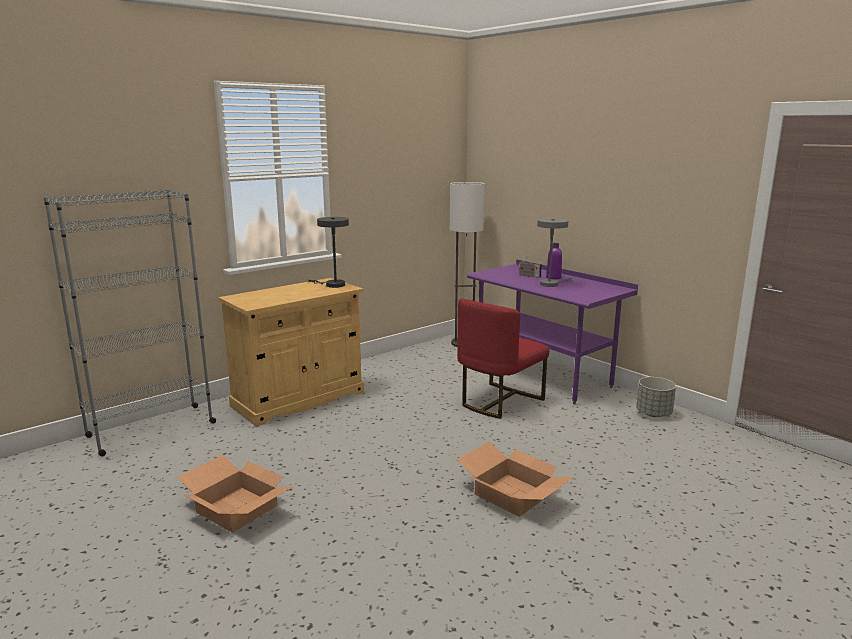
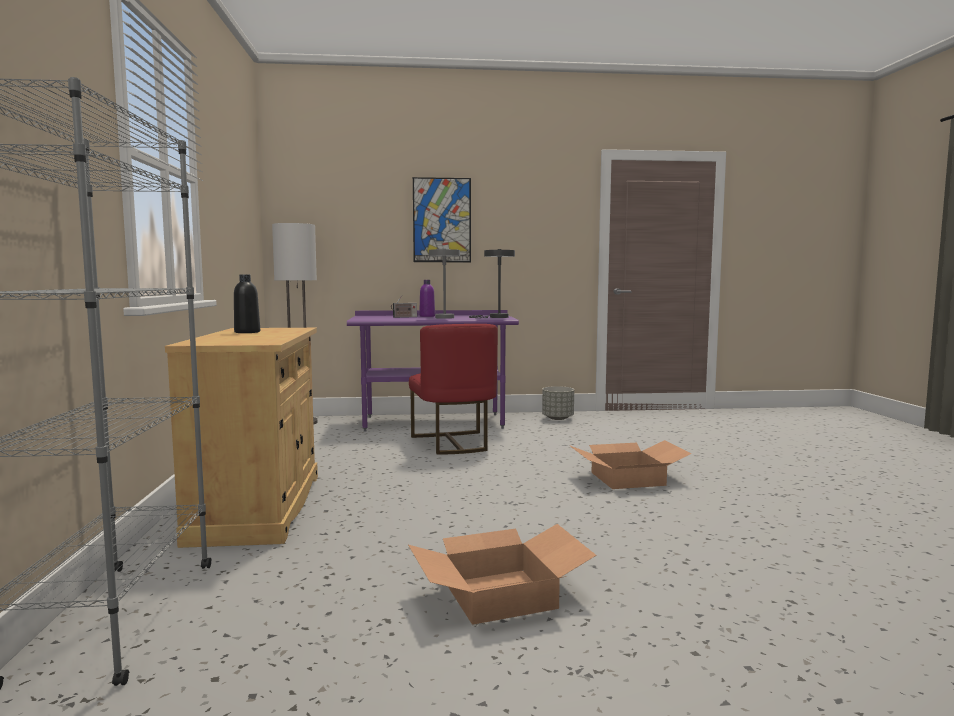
camera: 55 degrees left, 10 degrees down
(305, 287) = (247, 332): none -> black bottle
(332, 285) = (268, 329): grey table lamp -> grey table lamp (496, 317)
(589, 183) = (442, 220): none -> picture

